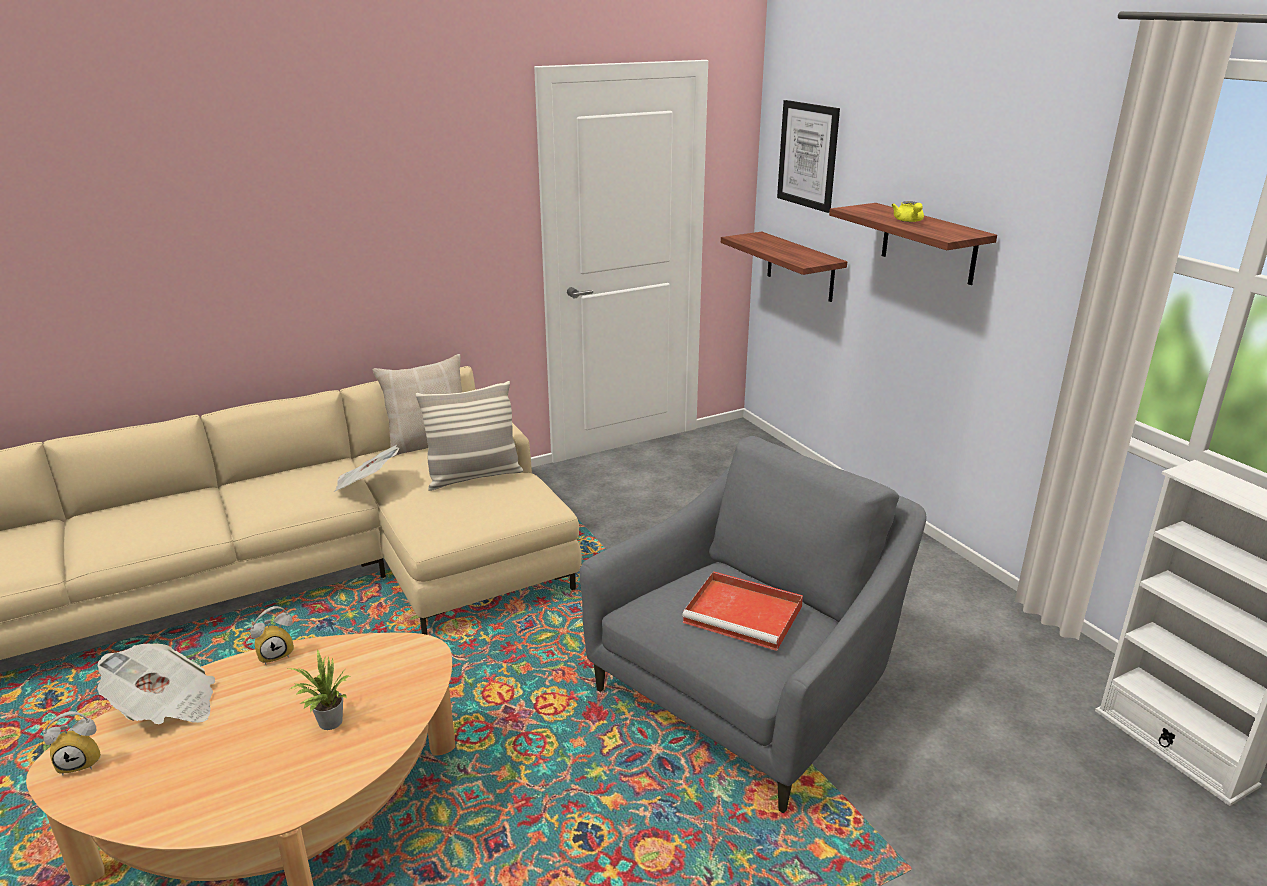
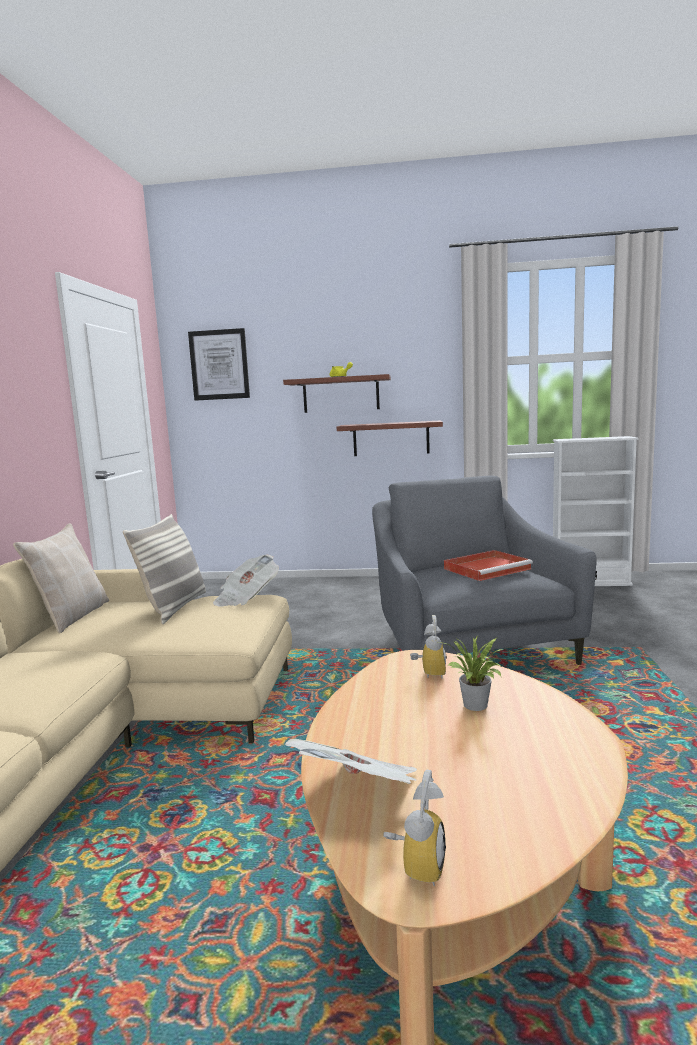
camera: 55 degrees left, 15 degrees down
(276, 653) = (333, 719): alarm clock -> alarm clock (428, 673)
(367, 485) = (97, 644): newspaper -> newspaper (246, 598)
(800, 267) = (227, 443): shelf -> shelf (391, 438)

